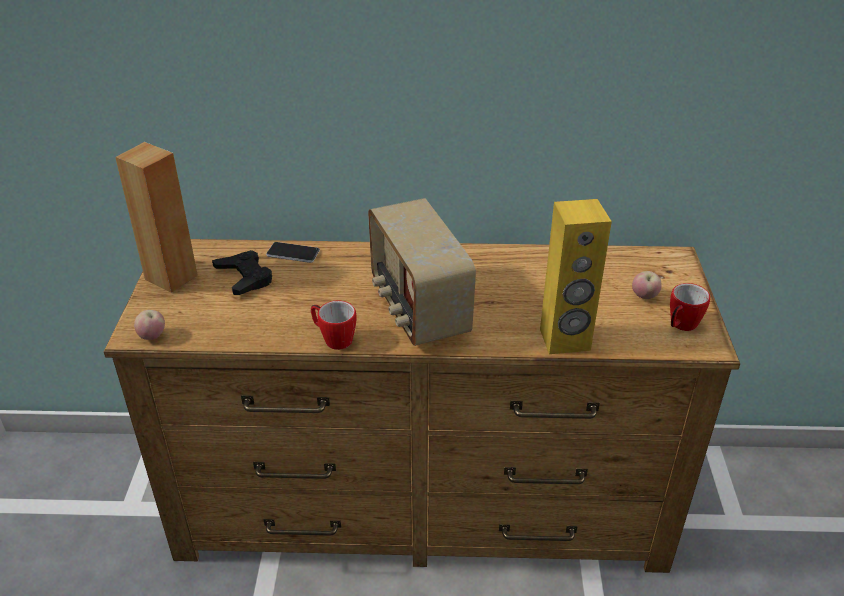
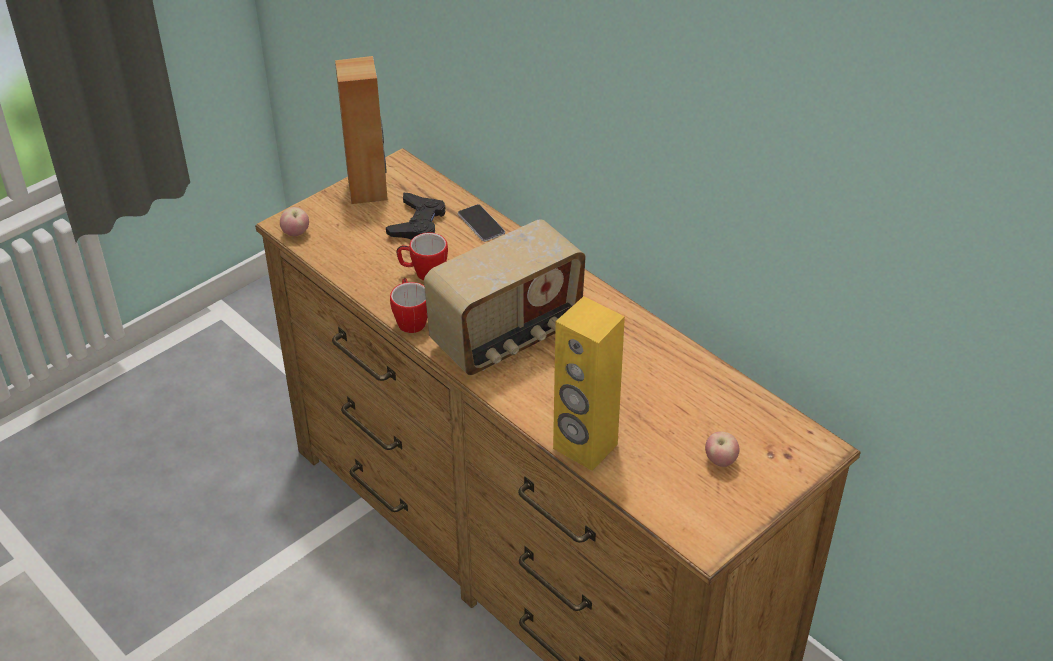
camera: 45 degrees right, 5 degrees up
(417, 308) = (507, 337): radio -> radio turned 150 degrees counterclockwise
(680, 325) = (709, 509): mug -> mug (423, 273)

